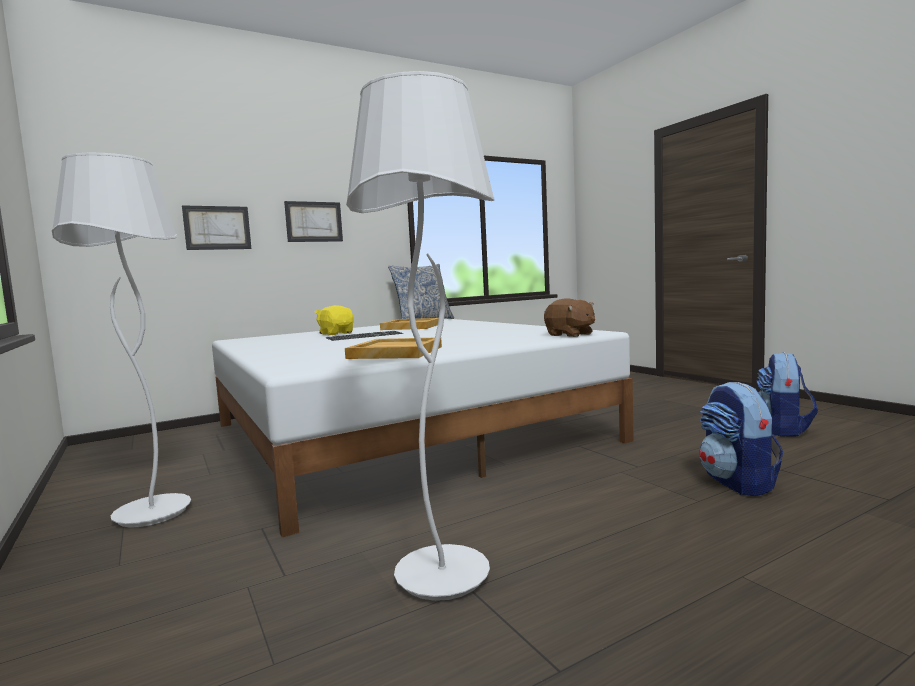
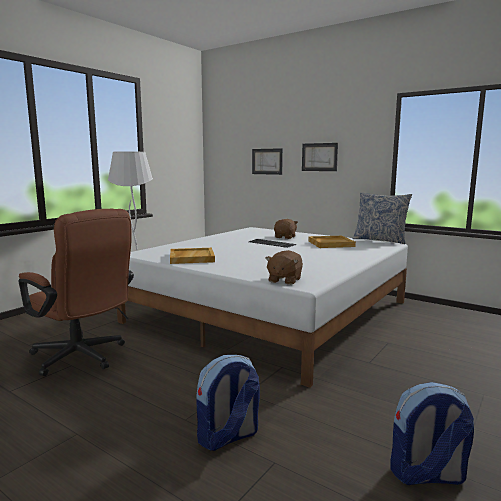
camera: 65 degrees right, 5 degrees up
(336, 333) = (285, 237): yellow plush toy -> brown plush toy
(442, 575) = (83, 358): white floor lamp -> brown office chair

